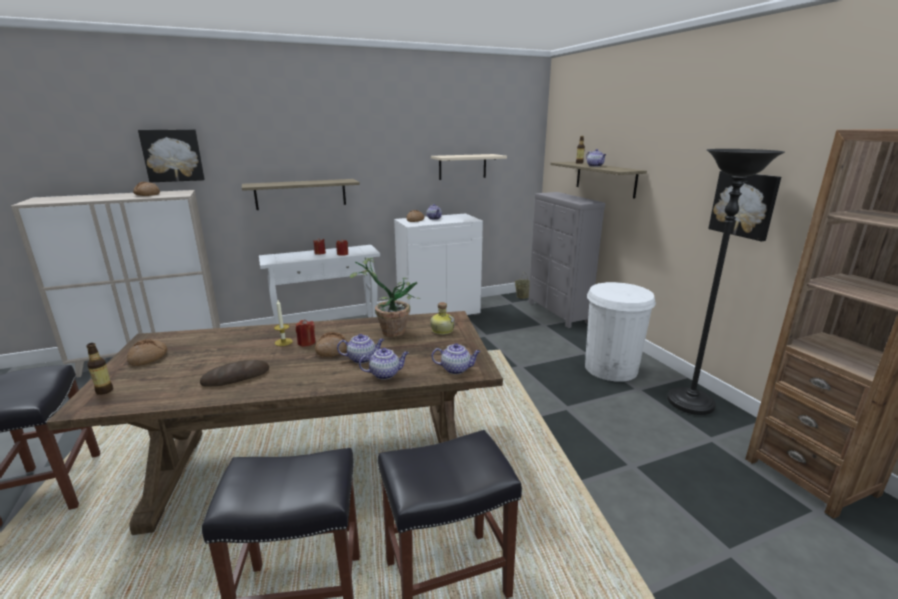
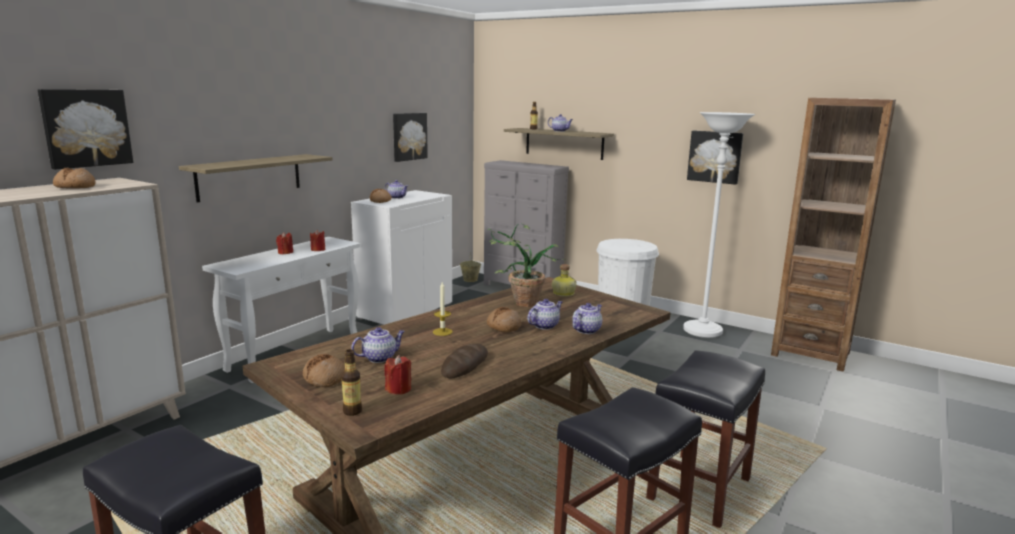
camera: 35 degrees left, 5 degrees down
(306, 342) = (466, 327): red candle -> red candle (398, 389)
(456, 369) = (630, 314): teapot -> teapot (380, 358)
(462, 166) = (409, 136): beige shelf -> picture
(690, 403) = (702, 331): black floor lamp -> white floor lamp

